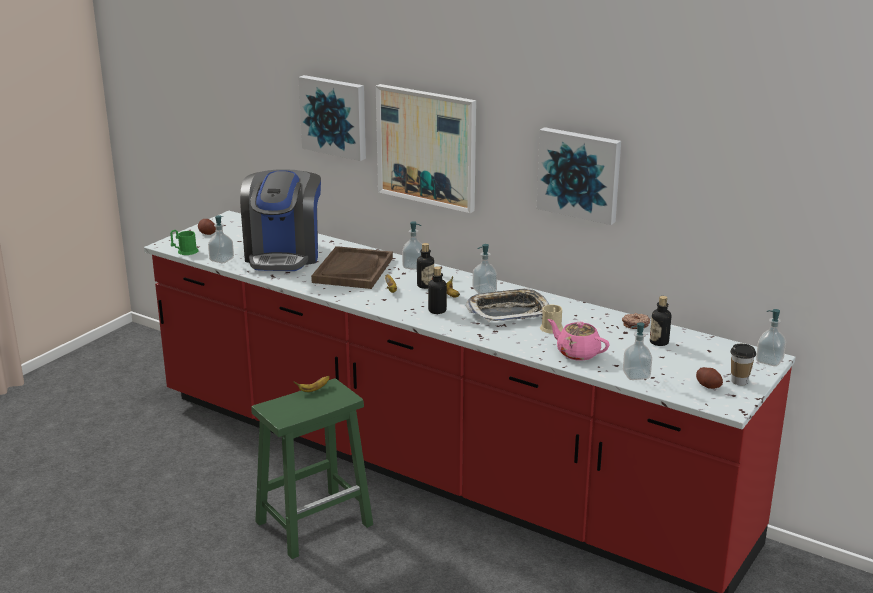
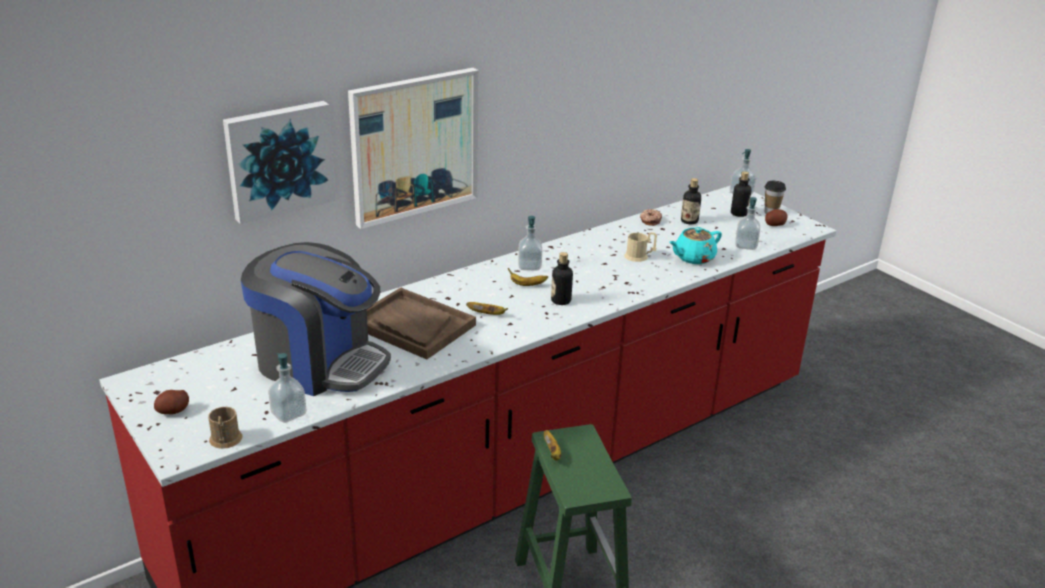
camera: 70 degrees left, 5 degrees up
(185, 251) = (225, 441): green mug -> brown mug
(413, 266) = (434, 288): soap dispenser -> none
(425, 285) = (492, 293): bottle -> bottle (739, 213)
(508, 311) = (587, 266): tray -> none
(577, 353) = (693, 258): pink teapot -> turquoise teapot
(580, 174) = (578, 106): picture -> none

